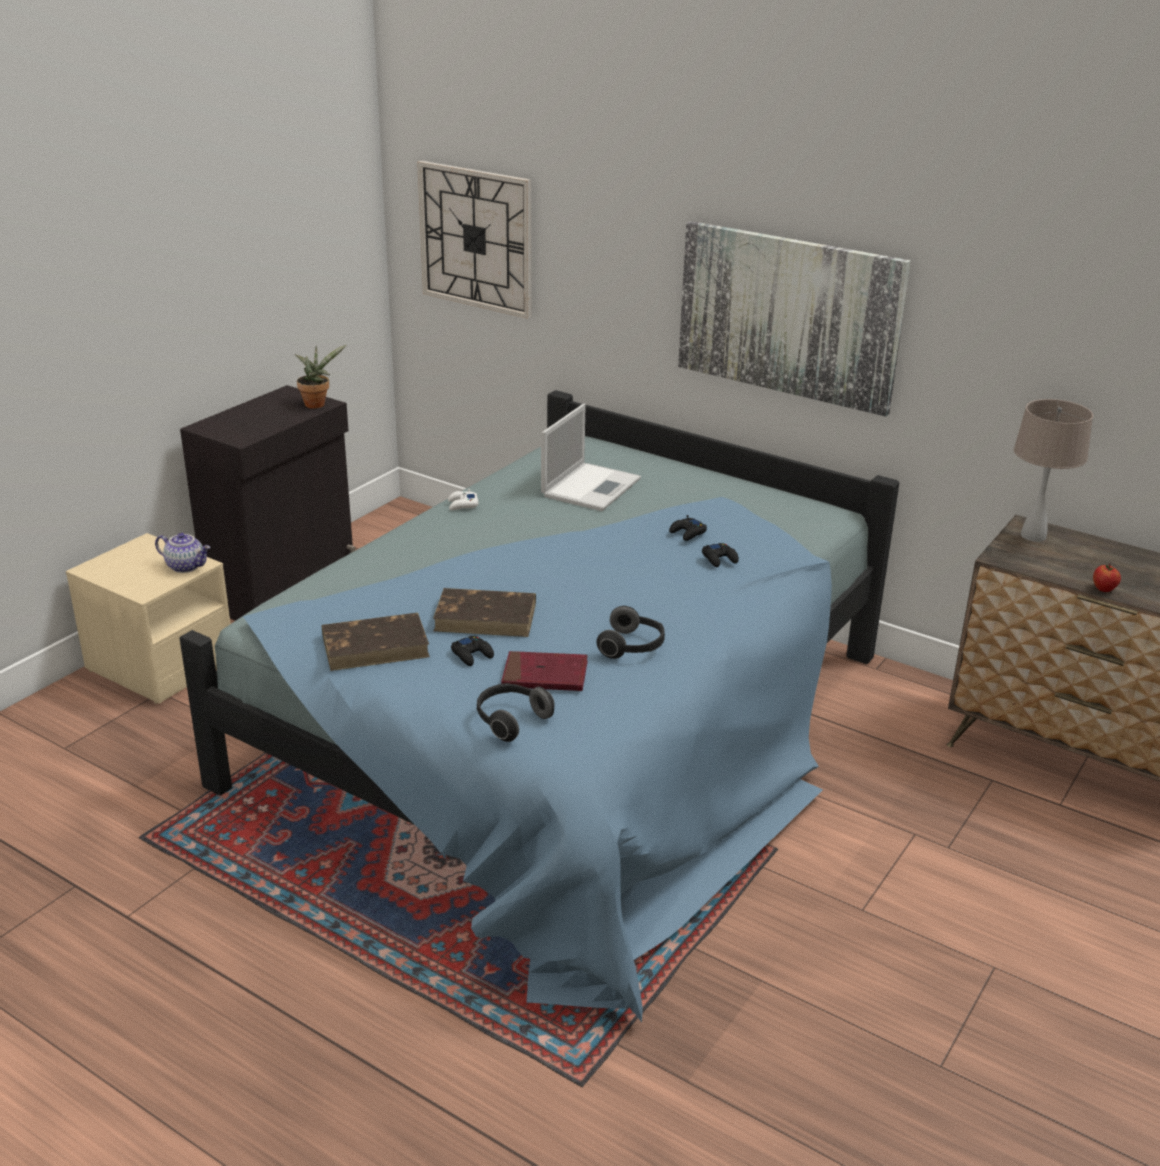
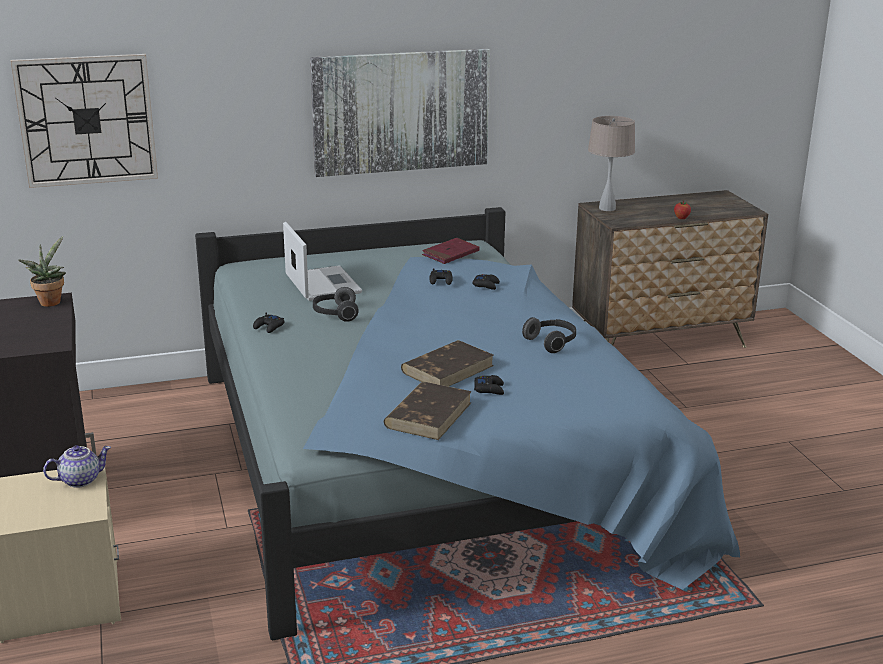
camera: 50 degrees left, 5 degrees down
(462, 505) = (269, 327): white game controller -> black game controller
(510, 721) = (585, 404): headphones -> headphones (335, 314)
(545, 676) = (547, 377): red book -> red book (450, 254)

